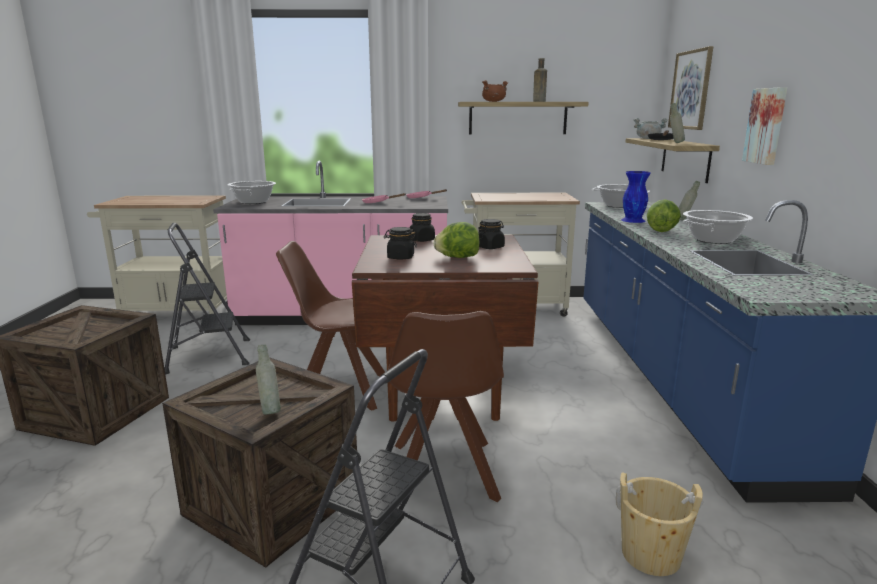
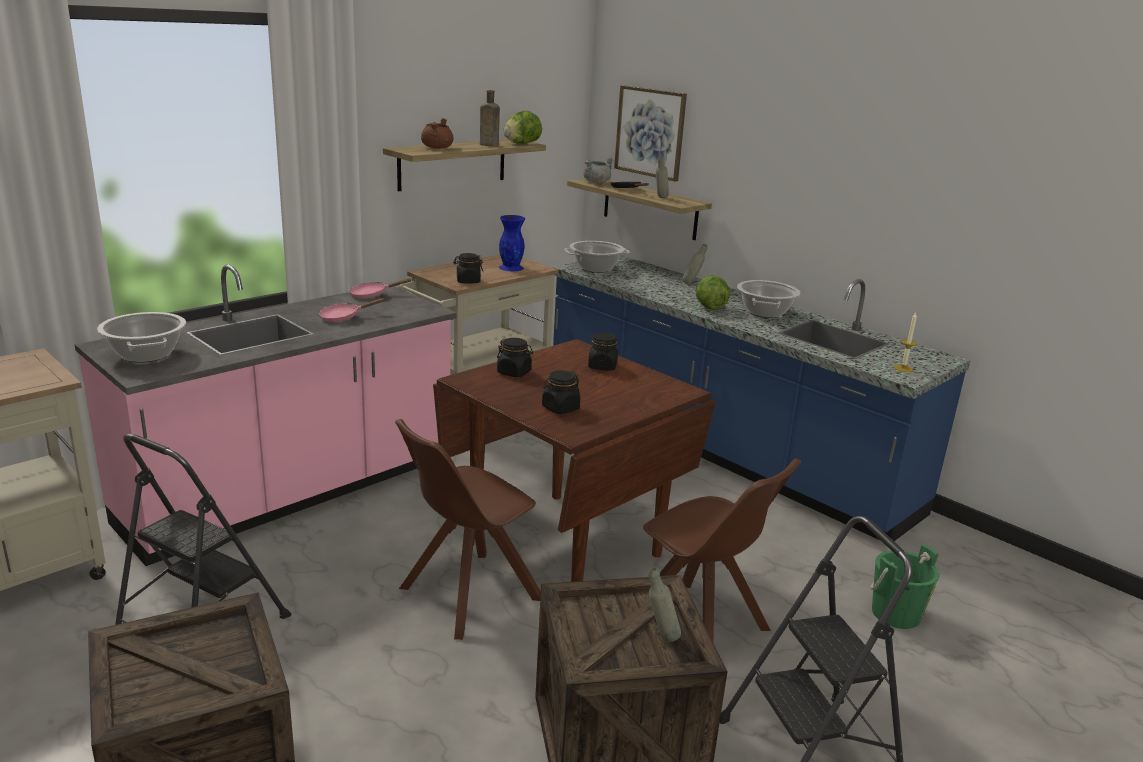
camera: 45 degrees left, 5 degrees up
(457, 257) = (610, 392): lettuce -> lettuce (521, 143)
(495, 199) = (468, 281): none -> black jar
(633, 220) = (656, 294): blue vase -> blue vase (511, 267)
(650, 555) = (896, 614): beige bucket -> green bucket
(766, 126) = (784, 195): picture -> none
(777, 289) = (903, 368): none -> candle

